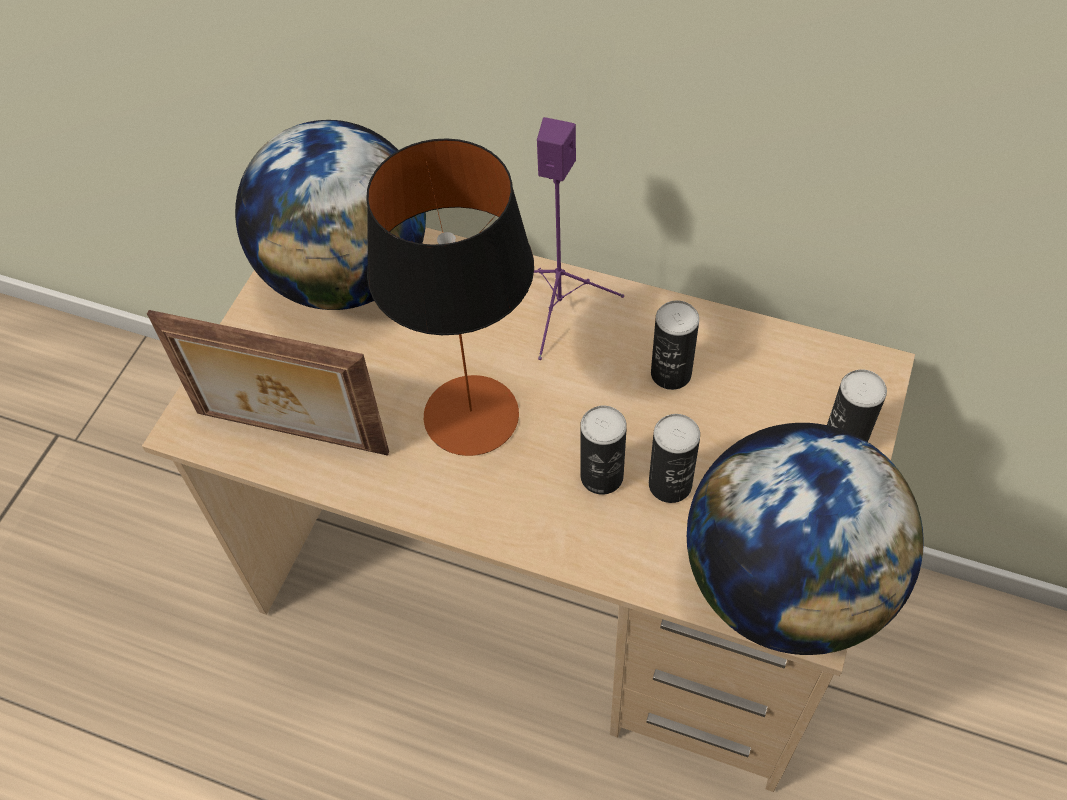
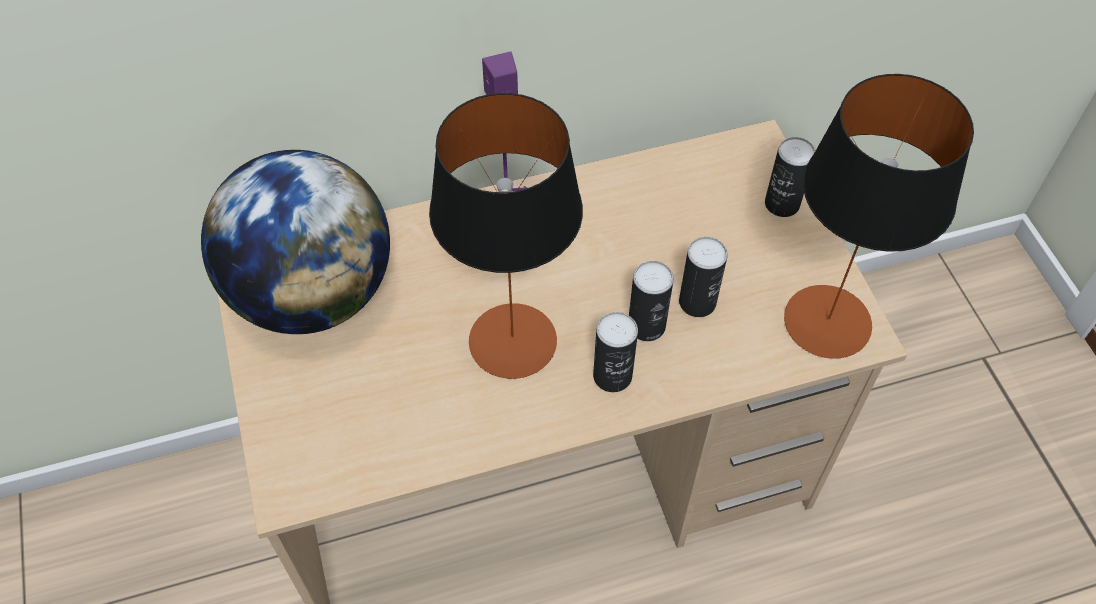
camera: 40 degrees left, 0 degrees up
(290, 435) = (382, 444): picture frame -> none
(671, 373) = (630, 224): can -> can (612, 376)
(784, 585) = (827, 322): globe -> table lamp

